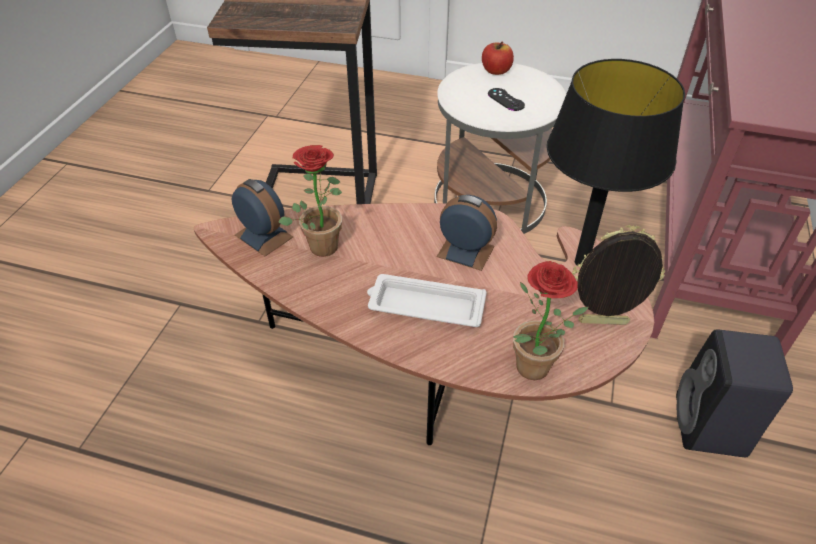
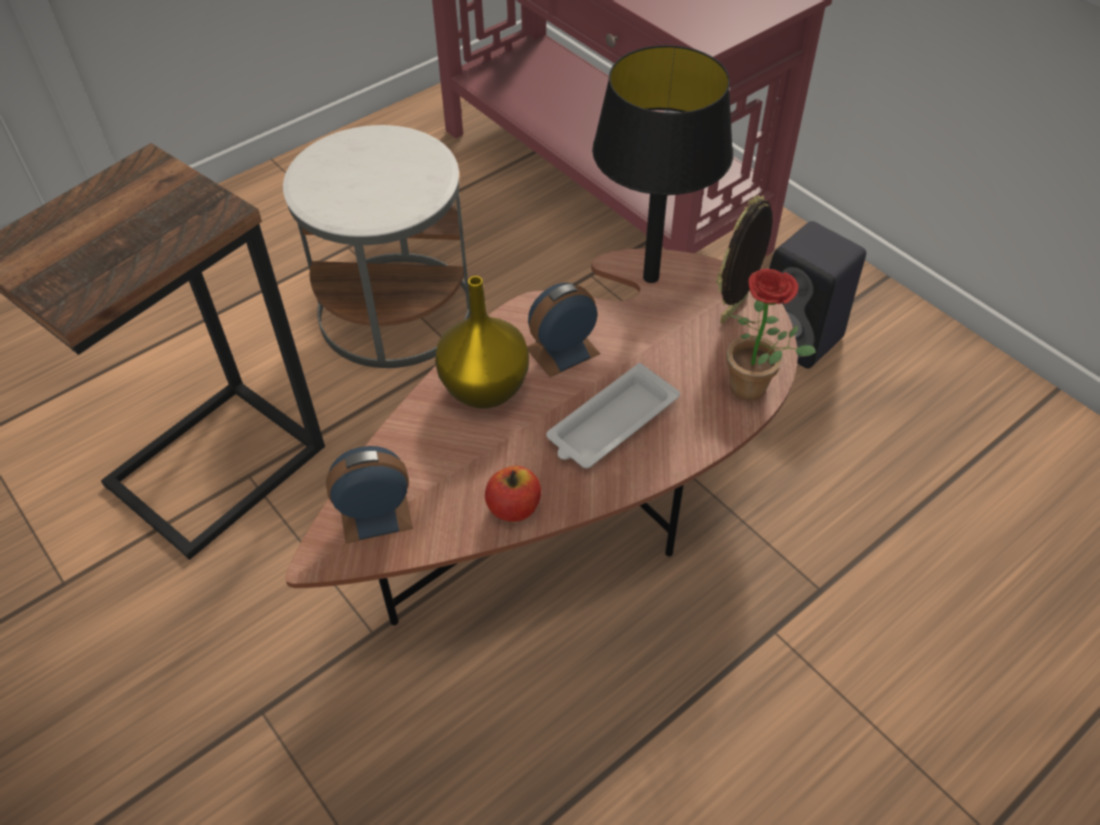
camera: 55 degrees left, 5 degrees up
(322, 242) = (439, 463): potted plant -> none
(399, 232) = (485, 387): none -> yellow vase
(496, 71) = (327, 157): apple -> apple (514, 508)
(506, 99) = (389, 179): black game controller -> none

